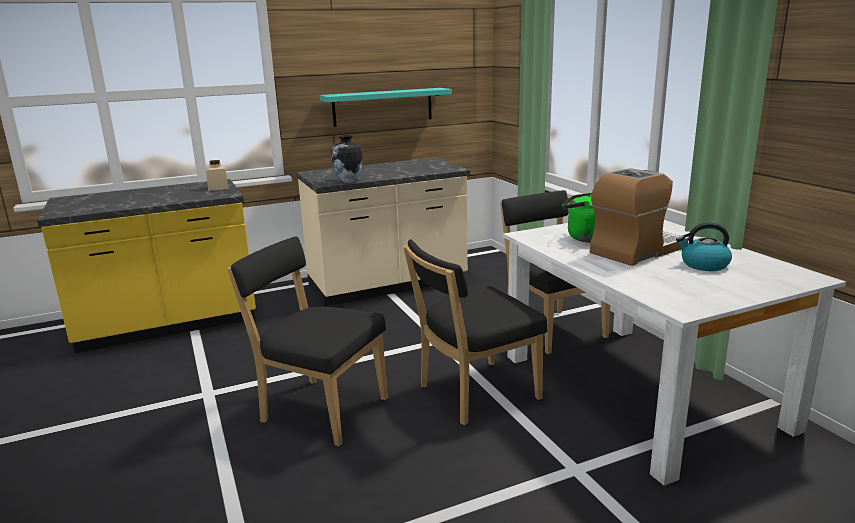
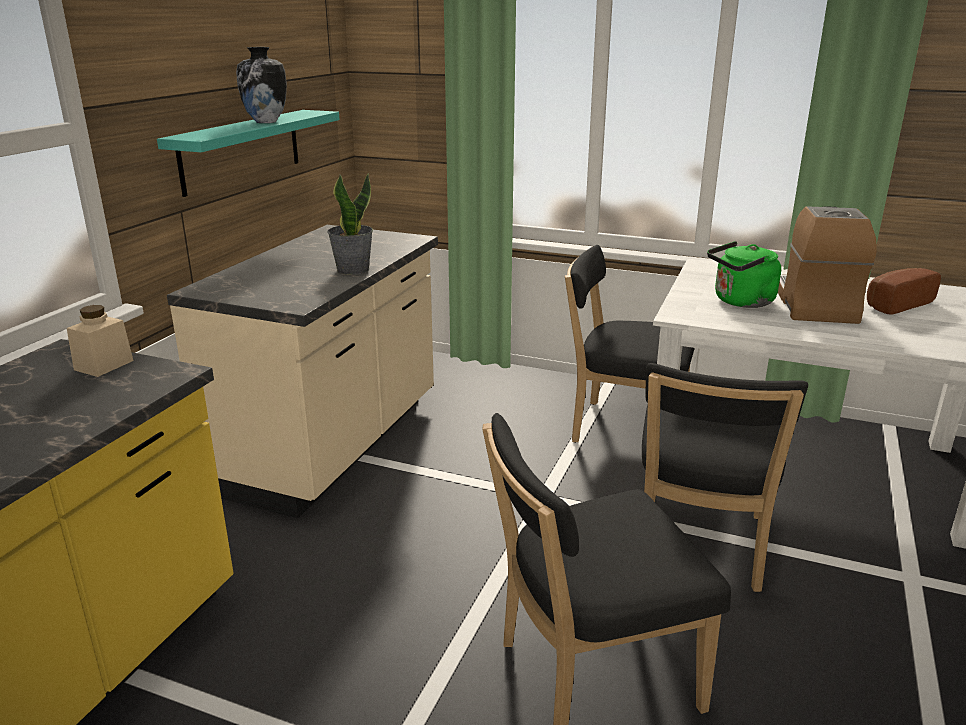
camera: 45 degrees left, 5 degrees up
(348, 181) = (324, 292): vase -> vase (266, 122)
(386, 175) = (352, 269): none -> potted plant
(703, 265) = (895, 304): kettle -> bread

